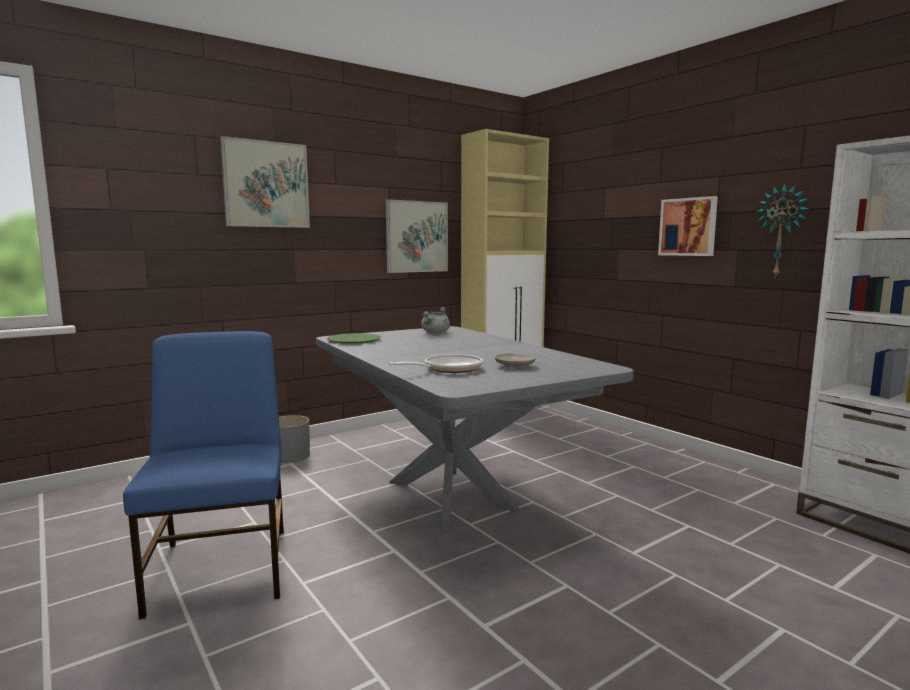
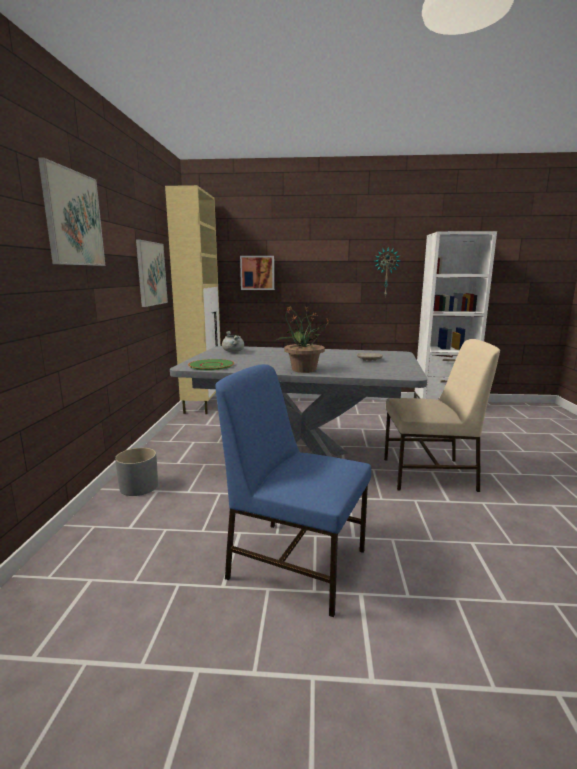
camera: 50 degrees left, 5 degrees up
(396, 358) = (303, 370): none -> potted plant
(448, 369) = (355, 368): frying pan -> none
(552, 587) = (430, 474): none -> beige chair
(688, 227) = (332, 268): picture -> picture (257, 273)

